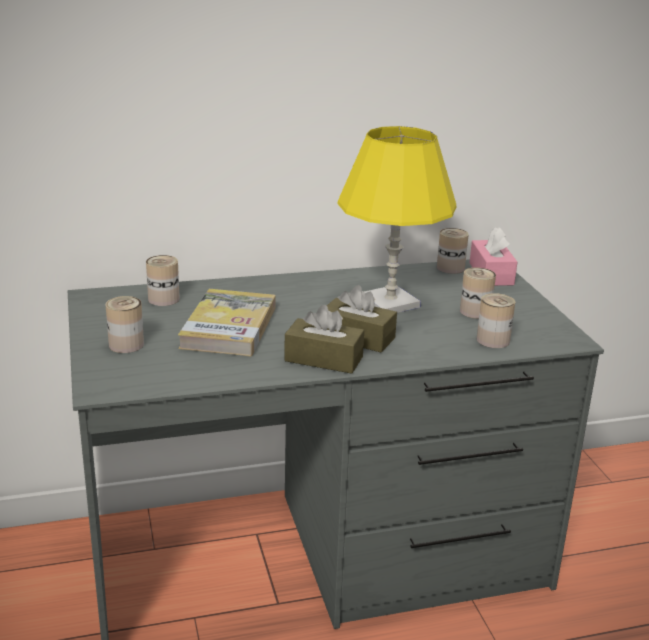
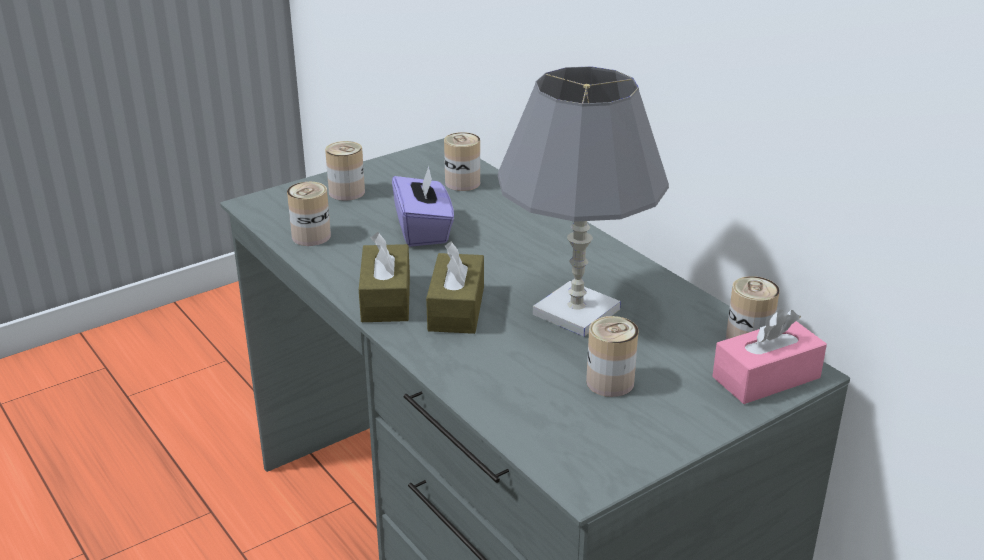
camera: 70 degrees right, 5 degrees up
(229, 327) = (423, 230): book -> purple tissue box
(389, 303) = (576, 312): yellow table lamp -> grey table lamp
(493, 340) = (527, 410): can -> can (311, 236)

